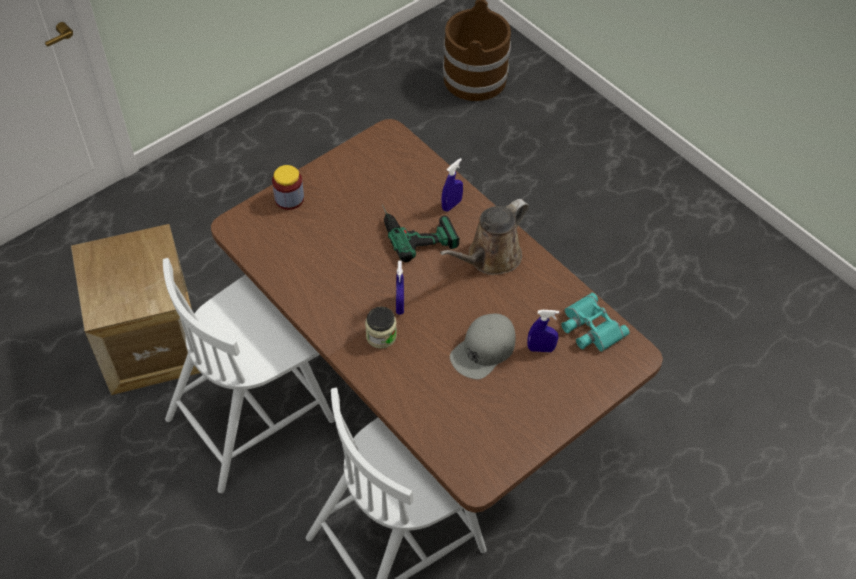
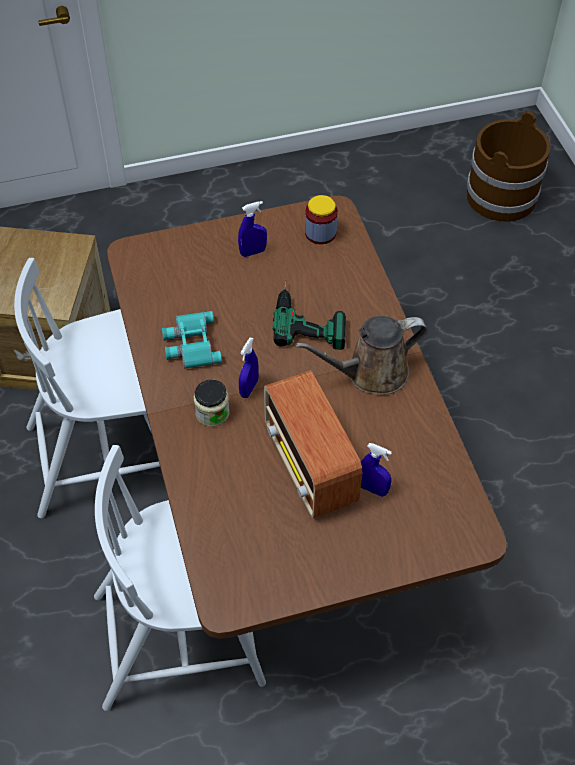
camera: 25 degrees right, 0 degrees up
(289, 198) = (199, 243): jar -> jar (320, 233)
(451, 205) = (360, 304): blue spray bottle -> blue spray bottle (253, 252)
(483, 350) = (310, 467): grey cap -> radio
(590, 328) = (440, 486): turquoise binoculars -> turquoise binoculars (190, 344)

